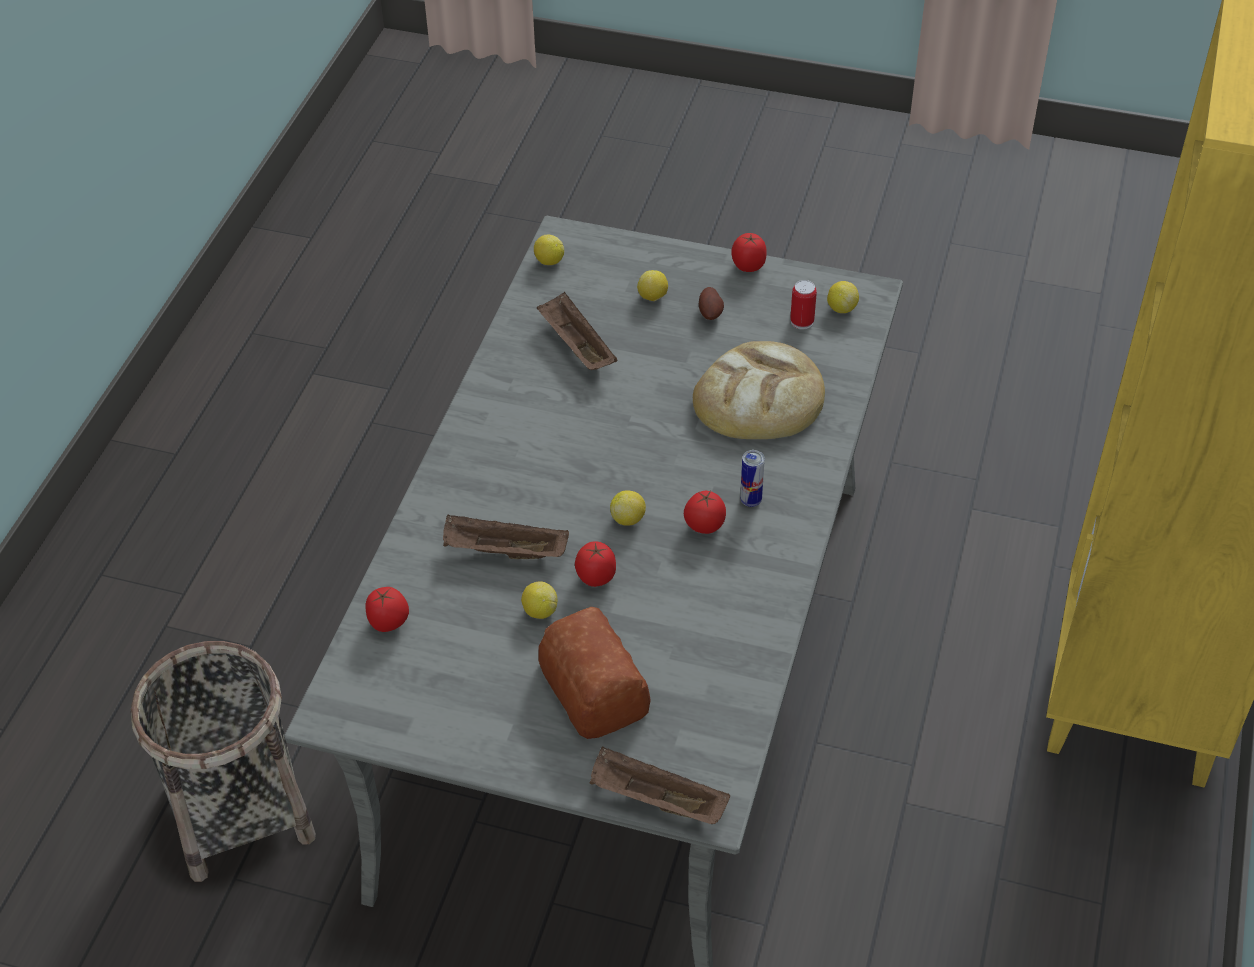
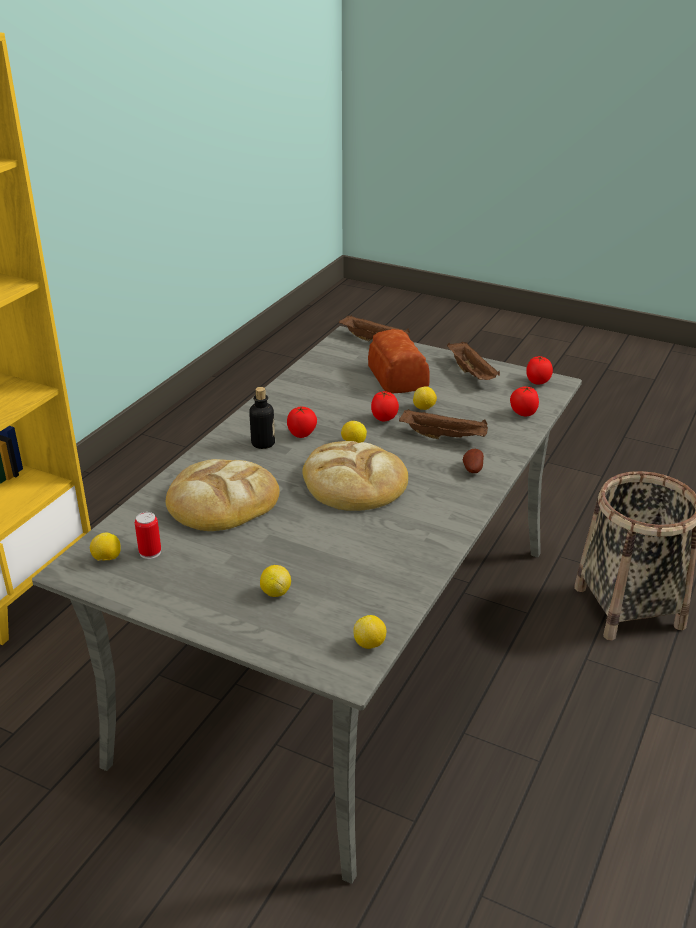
camera: 170 degrees left, 15 degrees down
(576, 346) = (362, 558): brown tray -> brown tray (472, 373)
(610, 450) = (354, 482): none -> bread
(711, 313) = (227, 570): potato -> potato (472, 469)
(748, 266) = (167, 610): tomato -> tomato (537, 382)
(751, 500) = (263, 443): can -> bottle

